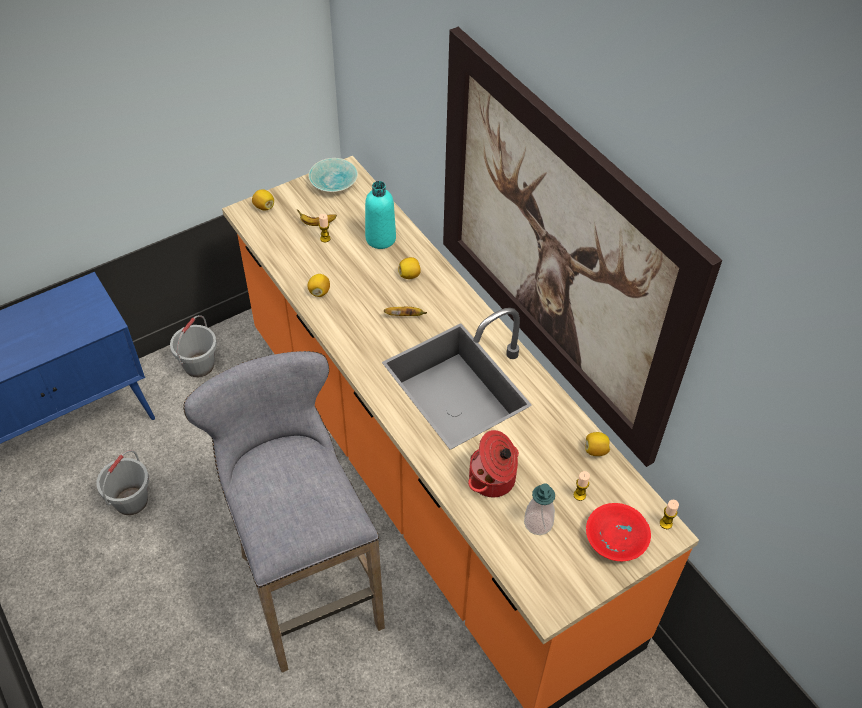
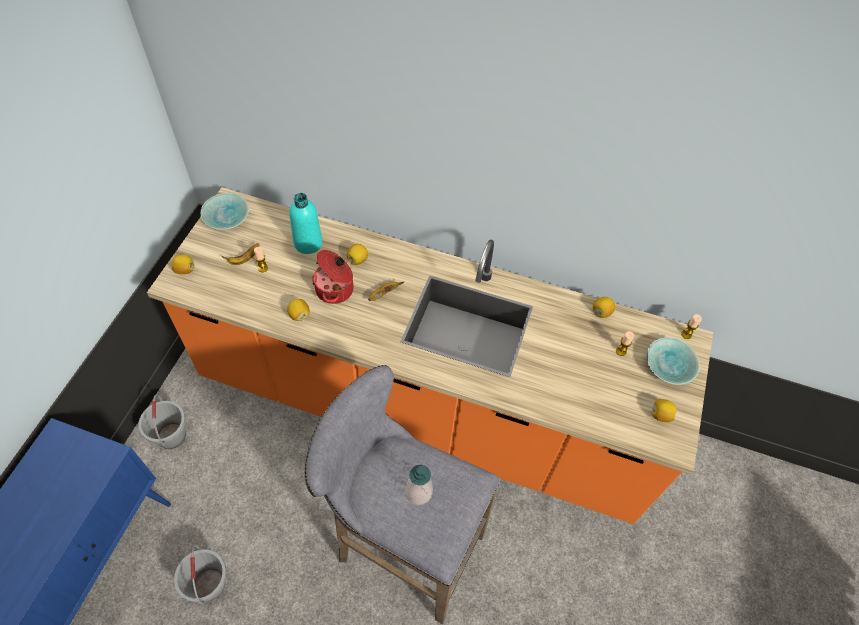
camera: 40 degrees left, 5 degrees up
(493, 480) = (559, 379): cooking pot -> cooking pot (336, 289)
(538, 523) = (615, 390): soap dispenser -> soap dispenser (418, 492)
(557, 248) = (523, 171): picture -> none
(561, 573) = (660, 415): none -> lemon
(618, 538) = (670, 365): red bowl -> turquoise bowl

